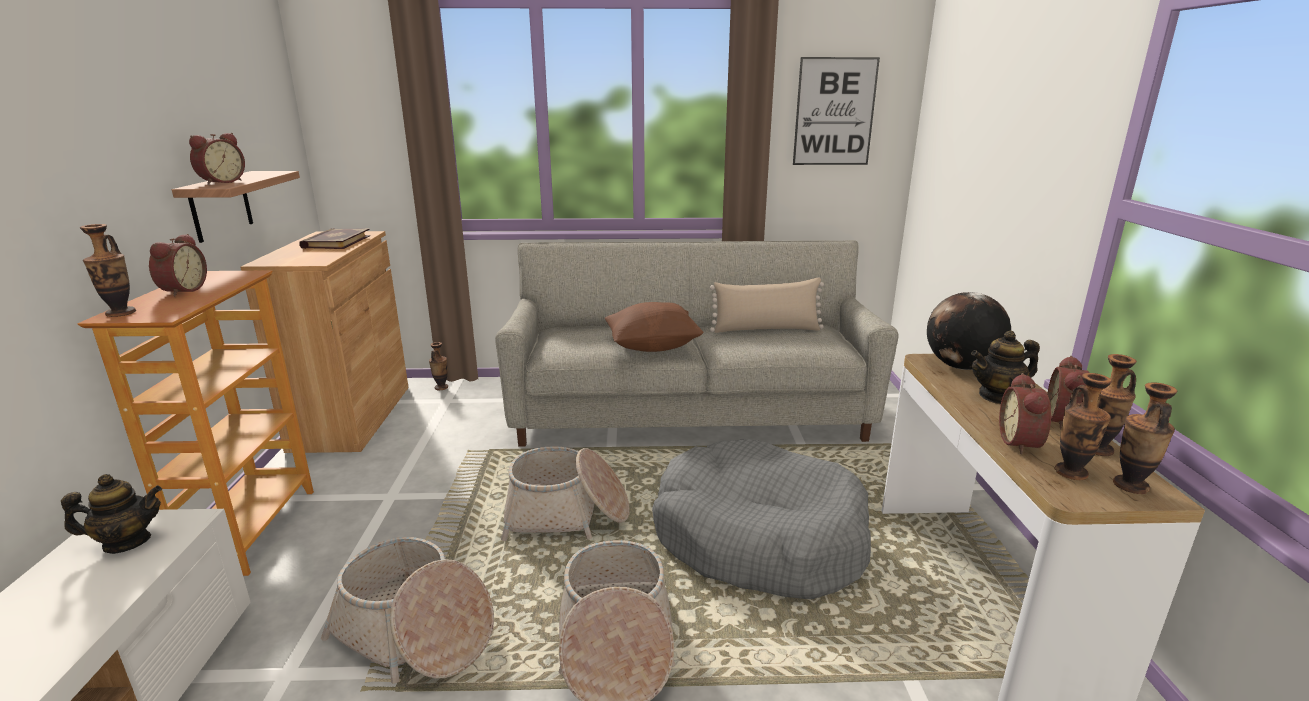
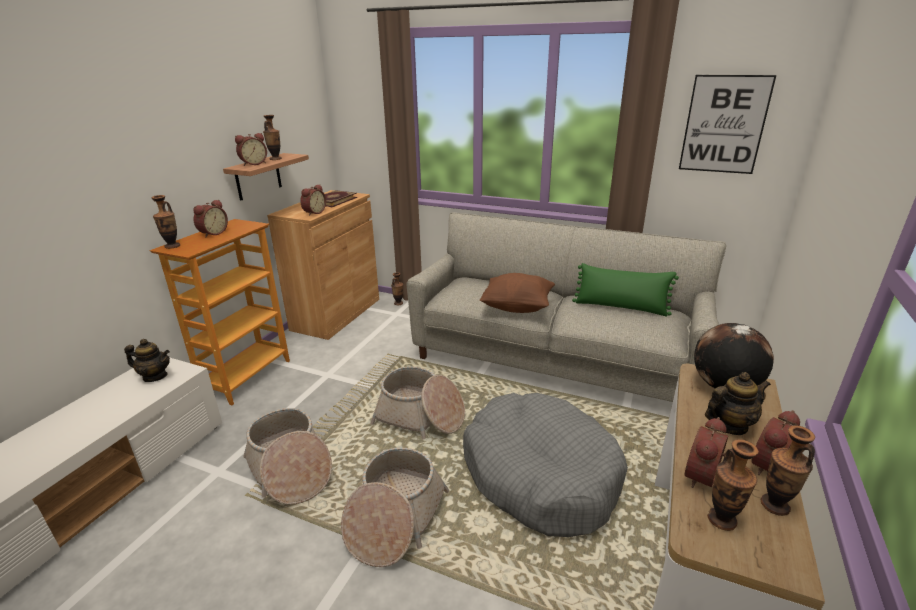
camera: 25 degrees right, 5 degrees up
(321, 257) = (314, 212): none -> alarm clock
(766, 329) = (621, 307): beige pillow -> green pillow
(997, 396) = (729, 425): teapot -> teapot turned 150 degrees clockwise
(1130, 485) = (769, 551): vase -> vase (275, 159)

